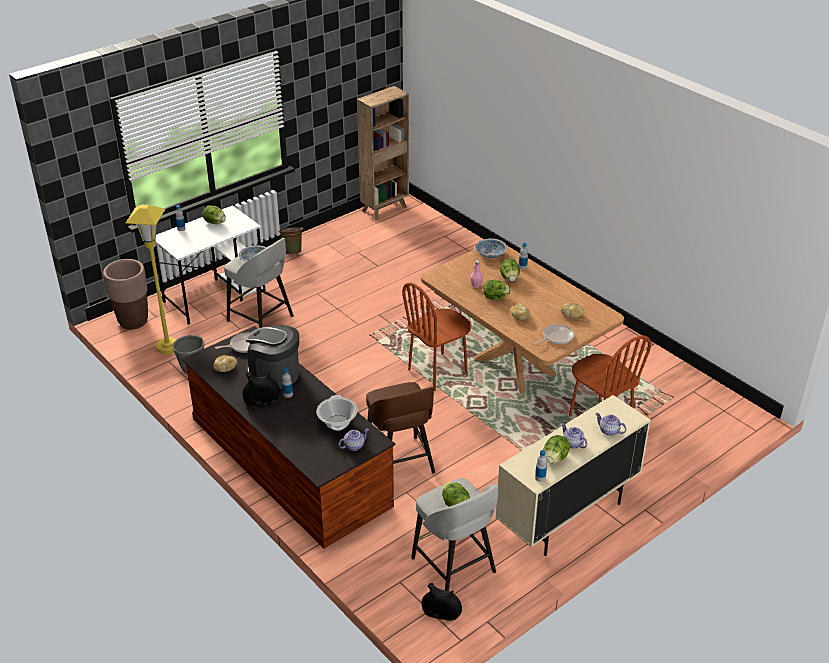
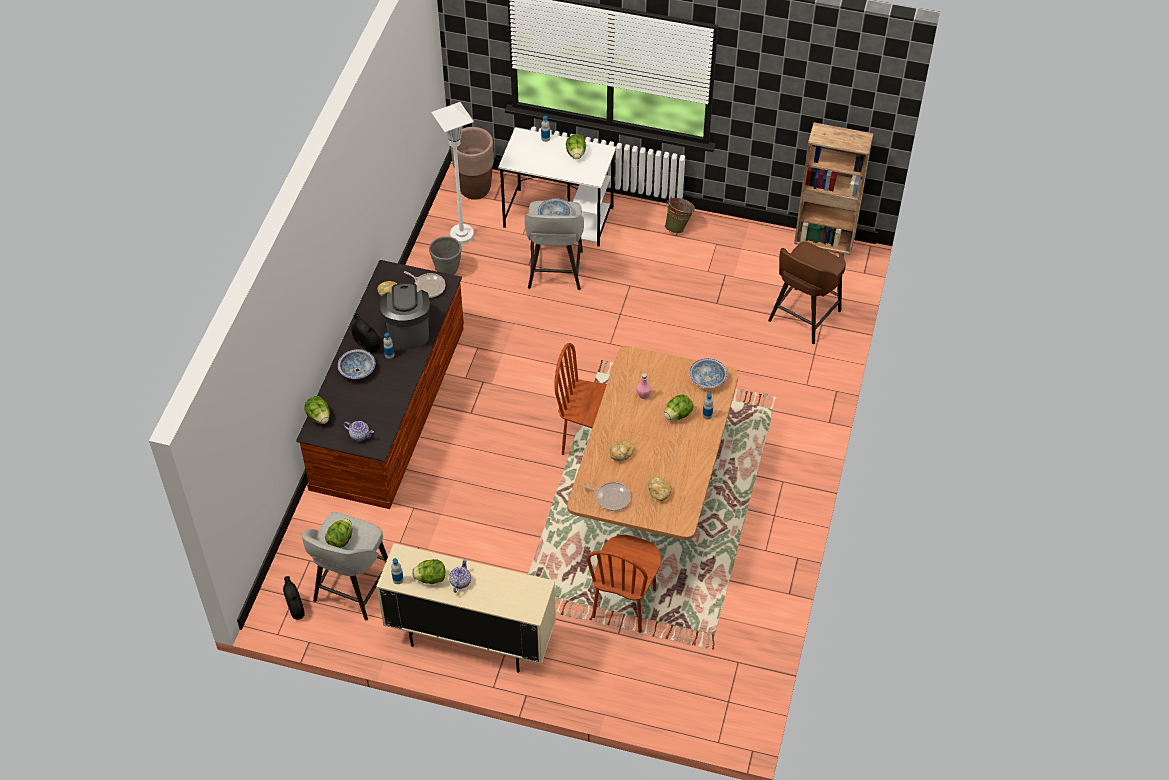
camera: 55 degrees right, 15 degrees up
(168, 347) = (461, 235): yellow floor lamp -> white floor lamp
(283, 418) = (357, 370): none -> bowl
(337, 422) = (380, 408): cooking pot -> none
(400, 463) = (446, 483): brown stool -> brown stool (803, 317)
(495, 297) = (635, 420): lettuce -> lettuce (319, 417)
(609, 431) = (498, 600): teapot -> none

